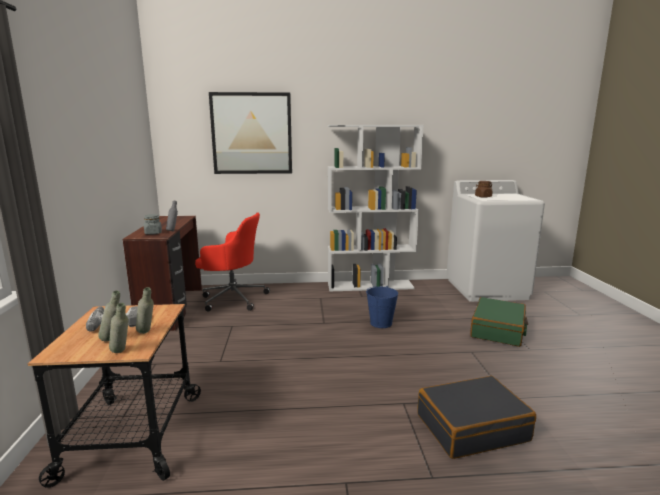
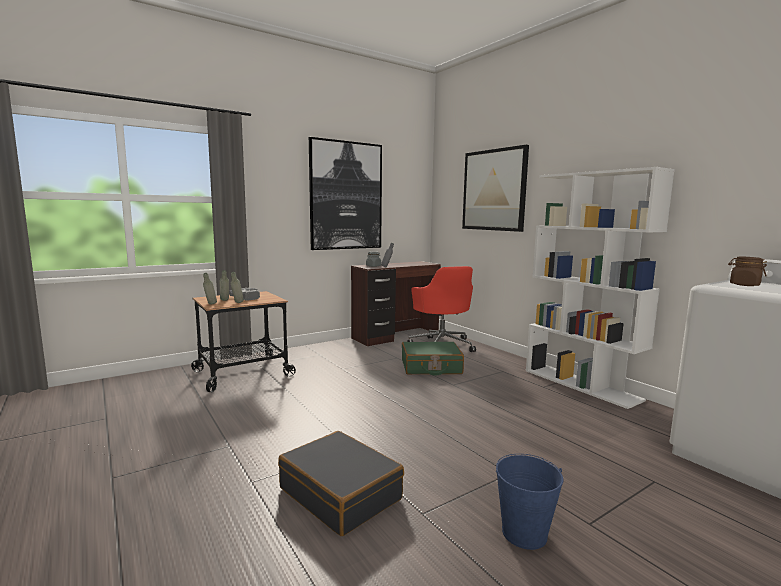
camera: 60 degrees right, 5 degrees down
(102, 145) = (346, 196): none -> picture
(381, 323) = (496, 409): blue bucket -> blue bucket (524, 533)
(498, 330) = (610, 488): green suitcase -> green suitcase (431, 367)

